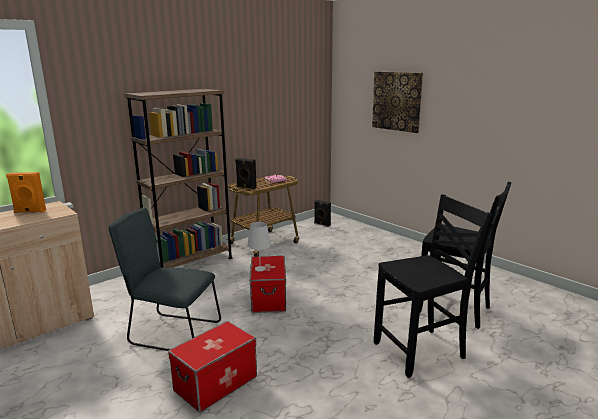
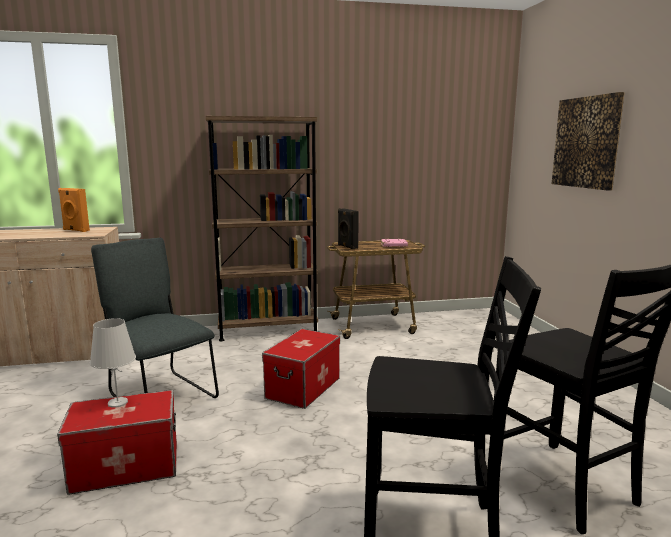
camera: 30 degrees right, 5 degrees down
(260, 269) = (290, 343): white table lamp -> white table lamp (118, 402)
(321, 224) = (470, 319): black speaker -> none

